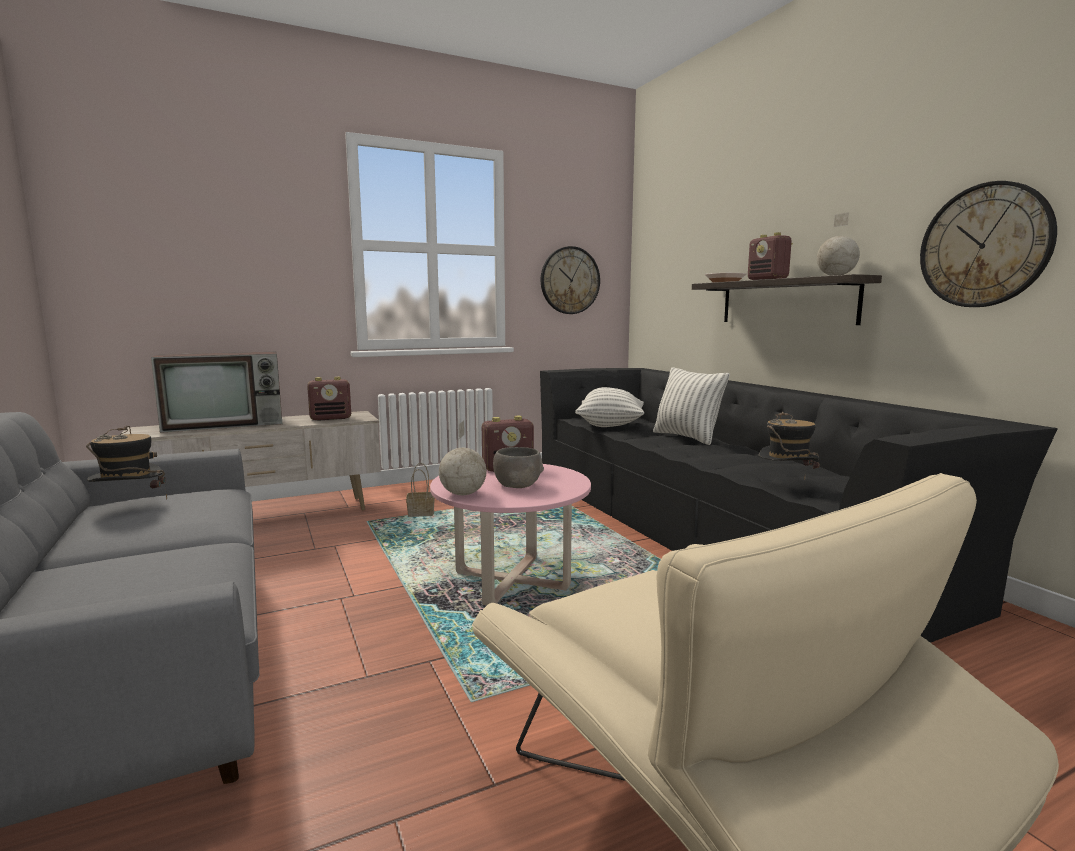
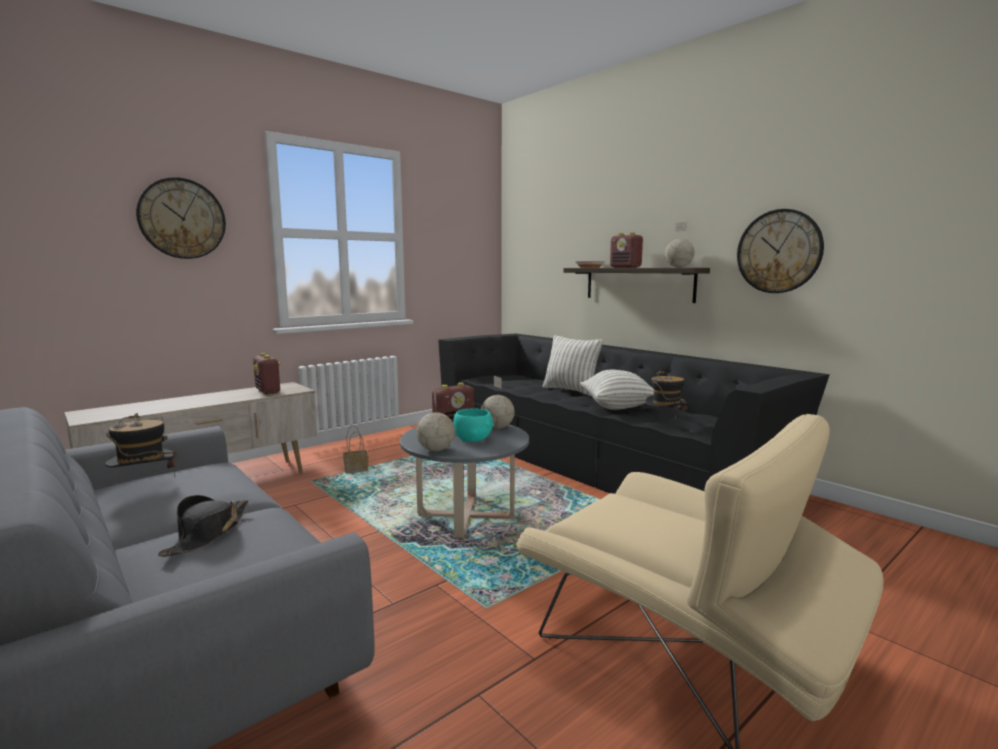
camera: 15 degrees left, 0 degrees up
(131, 564) = (208, 534): none -> black hat
(227, 424) = (170, 403): television -> none
(331, 418) = (268, 391): radio -> radio turned 90 degrees clockwise
(511, 581) = (466, 516): pink coffee table -> grey coffee table
(518, 485) = (473, 439): grey bowl -> turquoise bowl
(559, 474) = (497, 428): none -> globe
(570, 280) = (455, 261): wall clock -> wall clock (182, 218)
(610, 426) = (506, 384): pillow -> pillow (618, 407)

